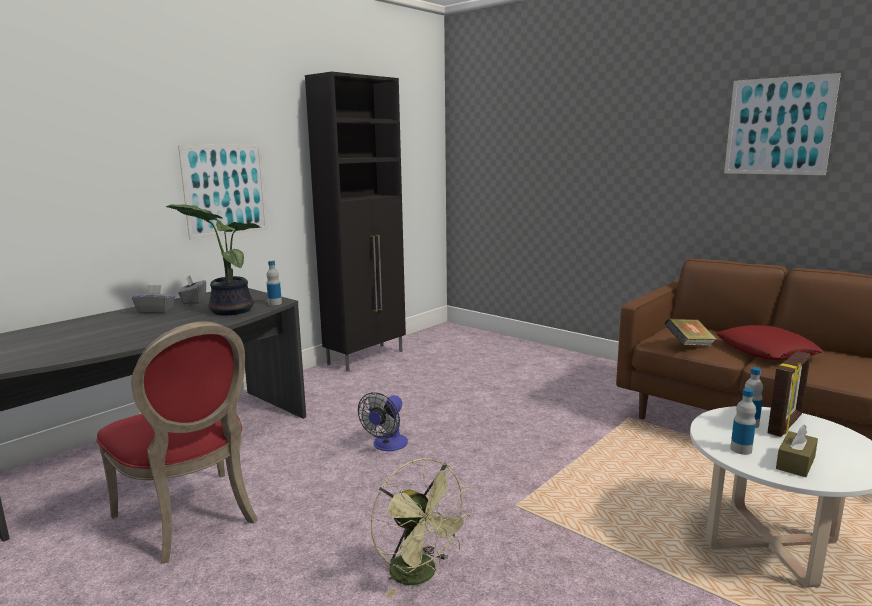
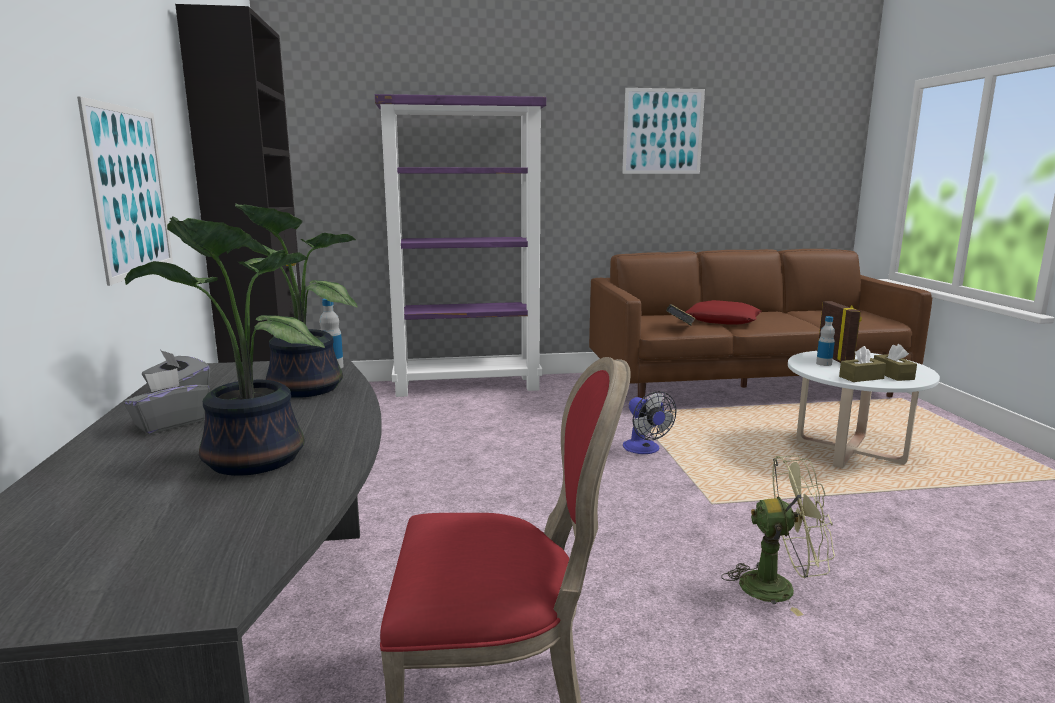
camera: 50 degrees left, 0 degrees up
(120, 333) = (247, 461): none -> potted plant
(387, 445) = (515, 516): fan -> fan (645, 449)
(549, 354) = (468, 386): none -> purple bookcase
(741, 449) = (861, 377): bottle -> brown tissue box

